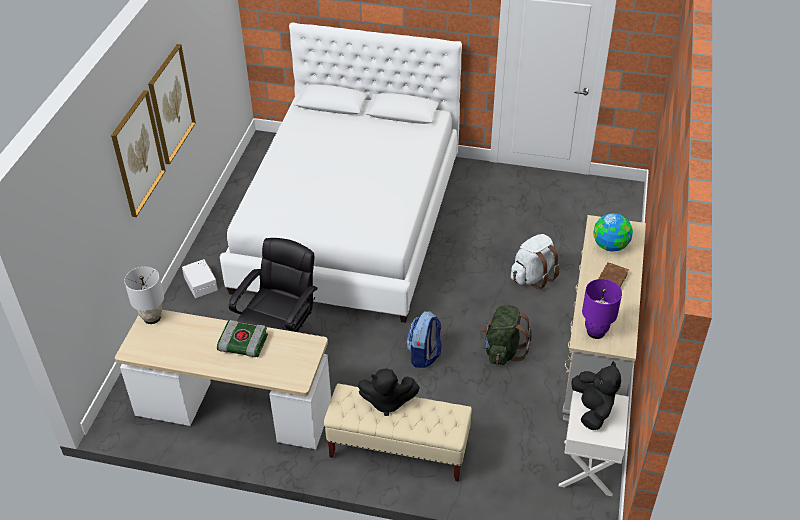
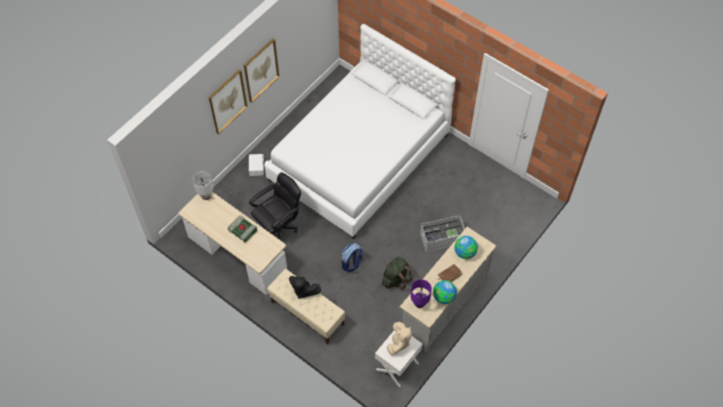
camera: 25 degrees right, 15 degrees up
(533, 276) = (442, 238): white backpack -> grey storage box
(592, 410) = (398, 342): black plush toy -> beige plush toy
(625, 311) = (444, 297): none -> globe

